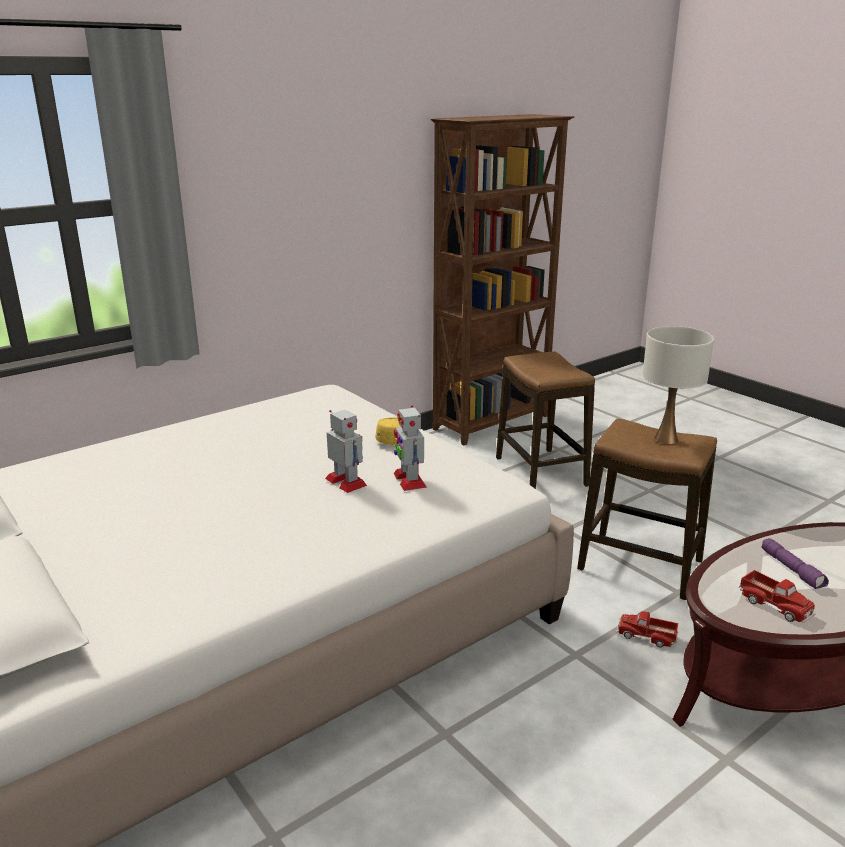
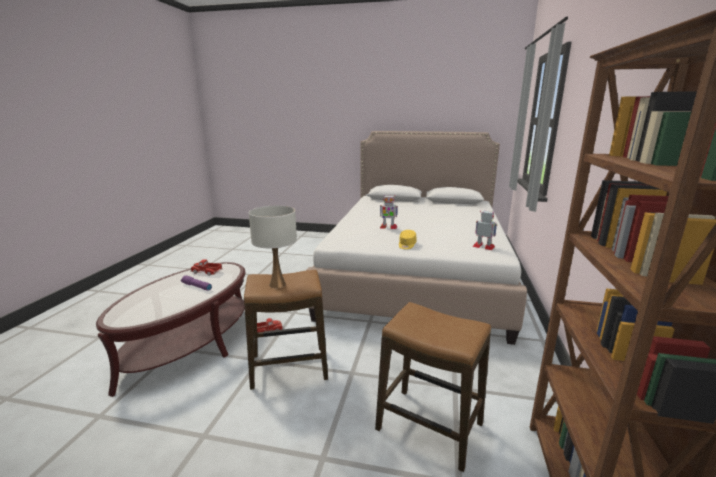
camera: 140 degrees right, 5 degrees down
(409, 480) = (369, 232): toy robot -> toy robot (483, 246)

